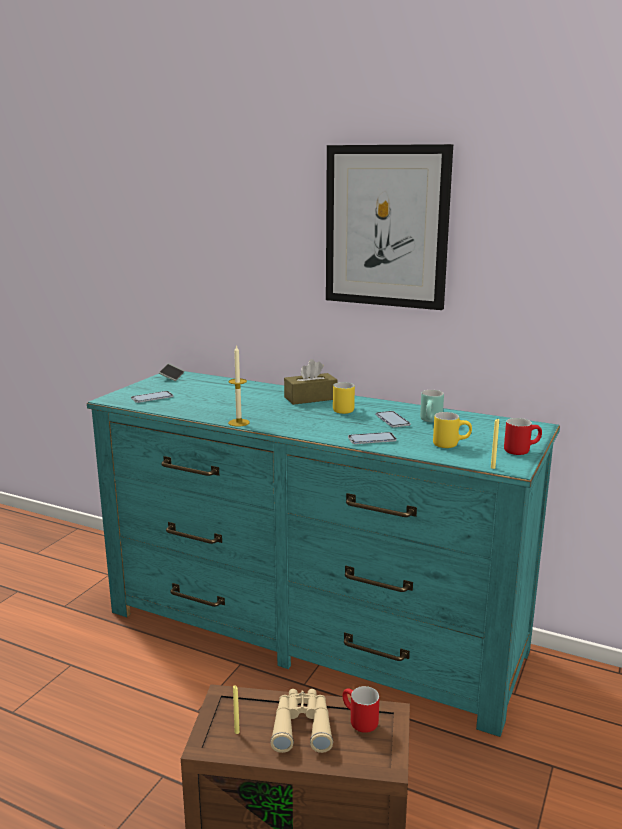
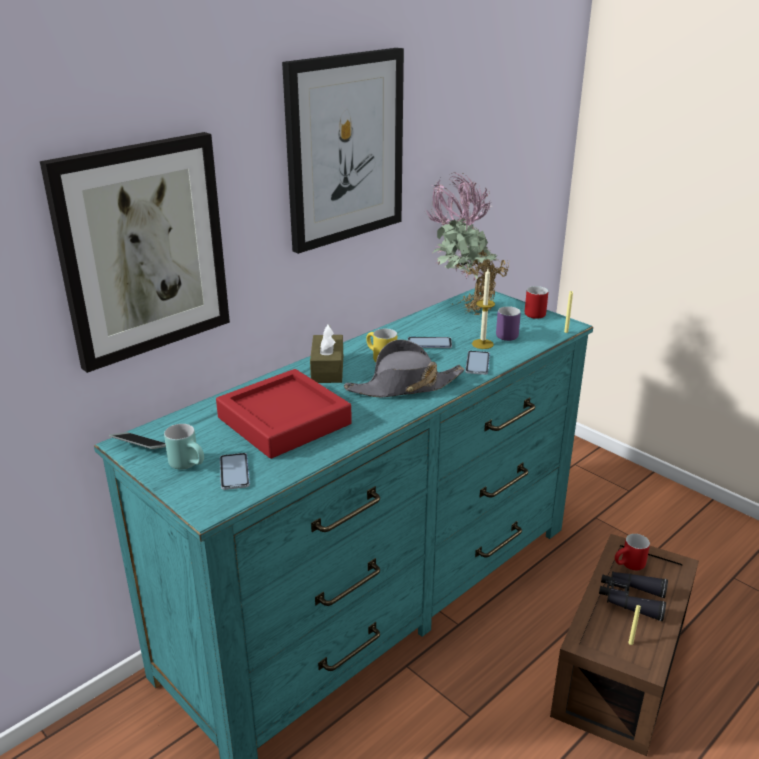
camera: 70 degrees left, 10 degrees up
(217, 257) = (142, 250): none -> picture
(223, 399) = (284, 421): none -> red tray
(239, 422) = (382, 423): candle -> candle (482, 344)
(302, 726) = (631, 599): beige binoculars -> black binoculars
(303, 421) = (404, 386): none -> grey hat
(432, 421) = (444, 328): turquoise mug -> turquoise mug (190, 464)
(450, 444) = (506, 334): yellow mug -> purple mug
(491, 423) = (463, 307): none -> potted plant

